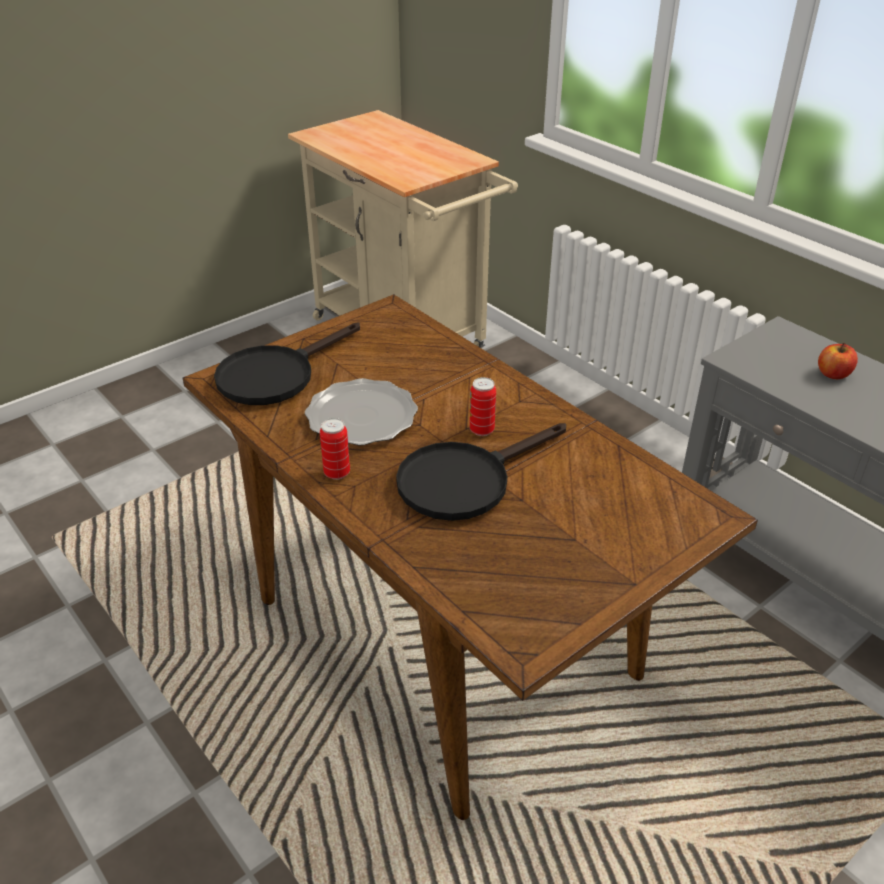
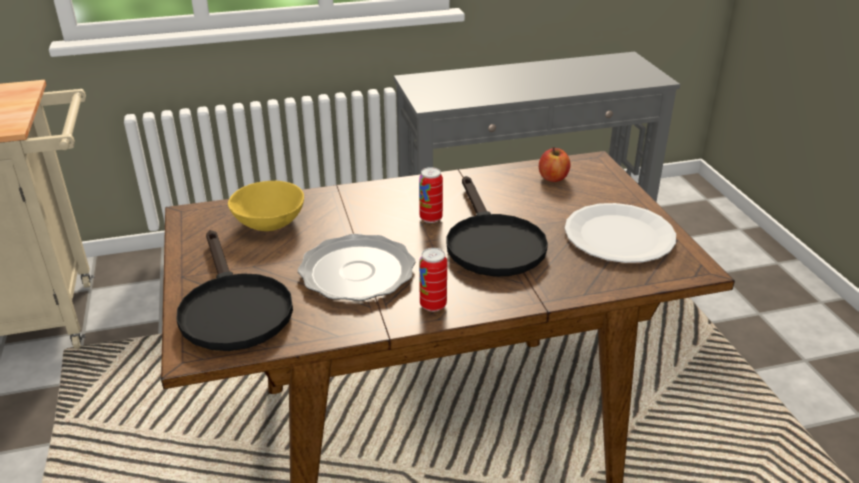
camera: 65 degrees left, 5 degrees down
(405, 347) = (268, 222): none -> yellow bowl
(549, 571) = (618, 236): none -> white plate
(833, 374) = (476, 82): apple -> apple (553, 178)

